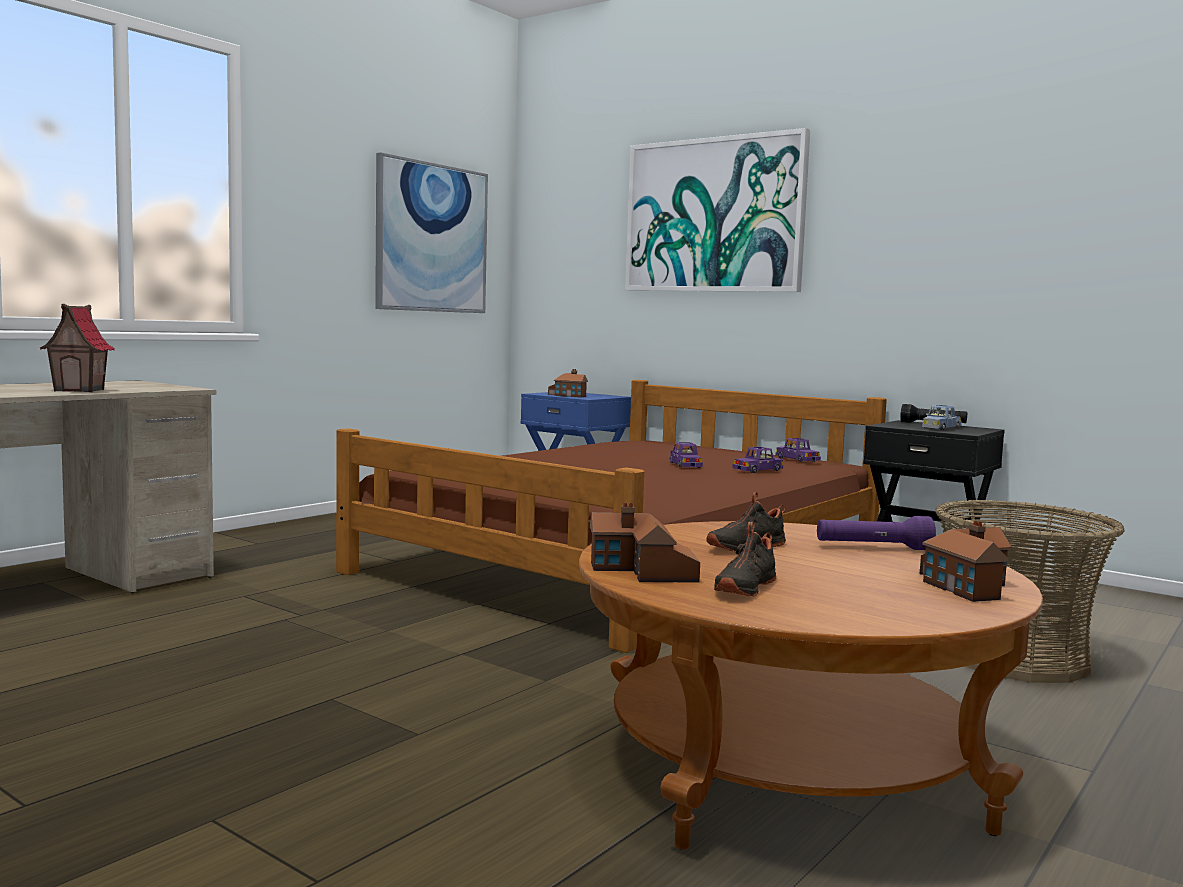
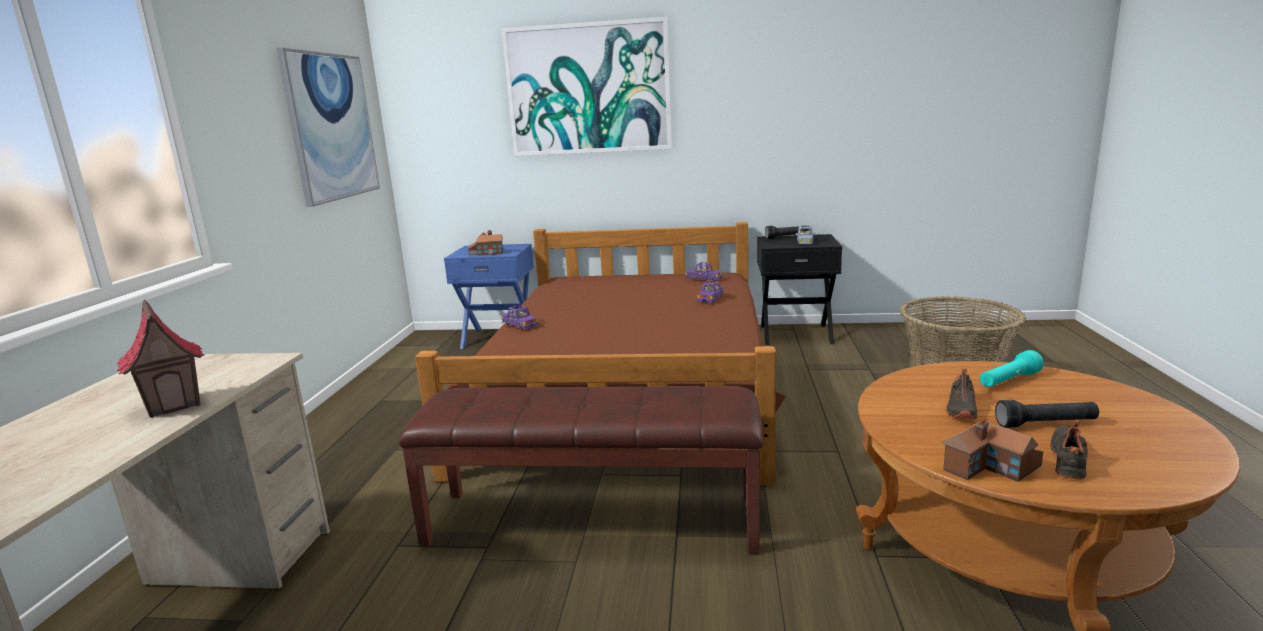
camera: 30 degrees left, 10 degrees up
(413, 625) = (593, 519): none -> brown bench
(684, 465) = (657, 306): purple toy car -> purple toy car (520, 325)
(743, 587) = (1070, 460): black shoe -> black shoe turned 150 degrees counterclockwise
(804, 571) = (1046, 424): none -> black flashlight
(873, 548) = (1008, 381): purple flashlight -> turquoise flashlight
(966, 585) = (1130, 405): toy house -> none

